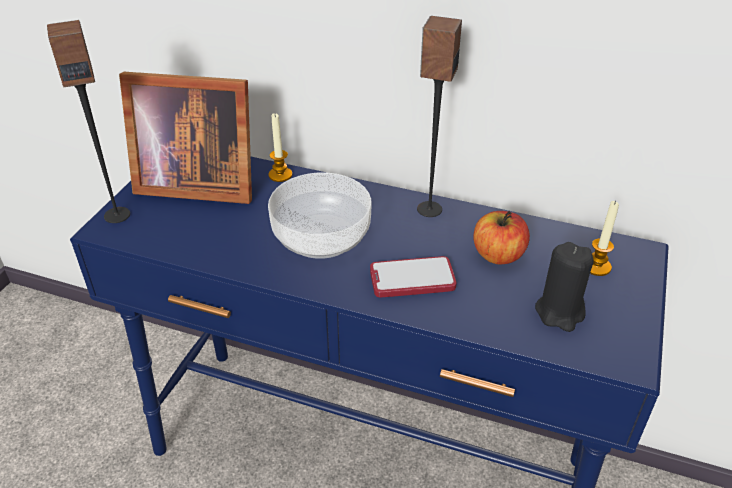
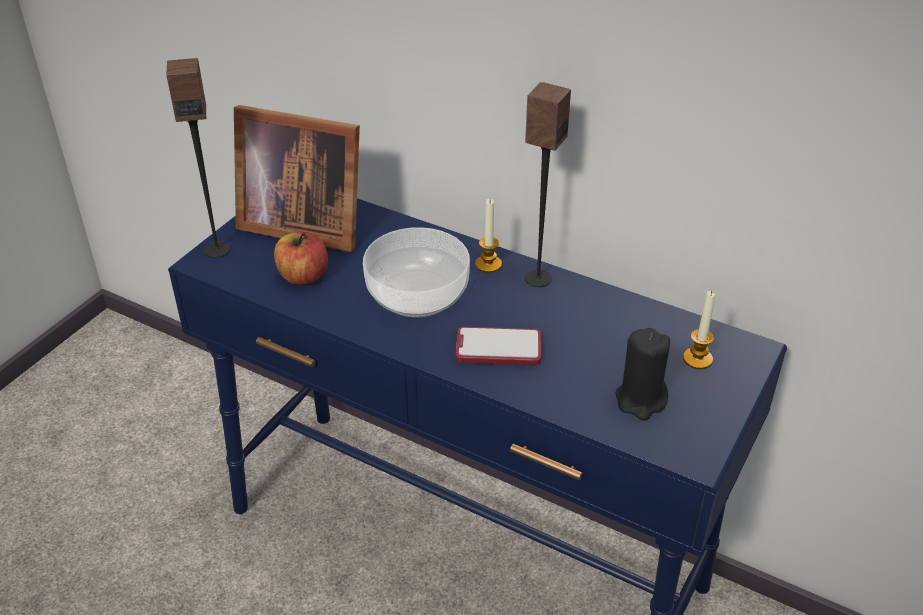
camera: 10 degrees right, 0 degrees up
(280, 175) = (390, 224): candle -> candle (488, 264)
(498, 255) = (596, 335): apple -> apple (303, 276)

